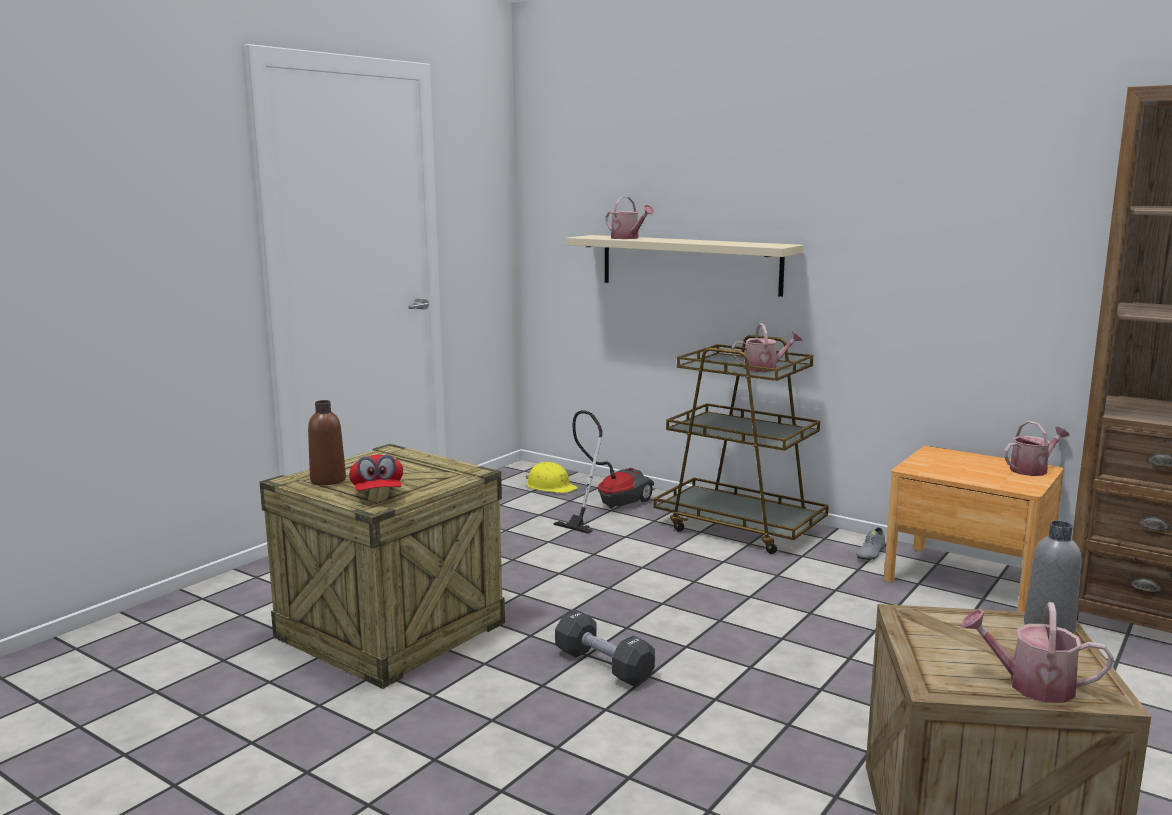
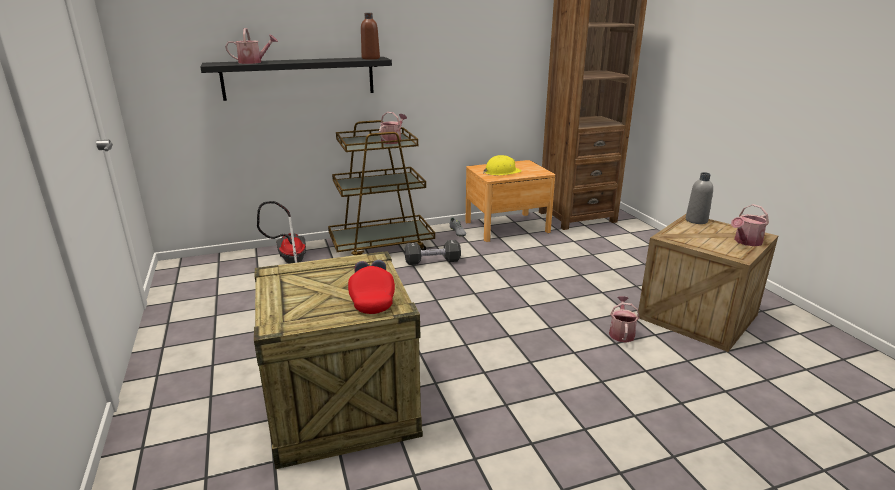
camera: 55 degrees left, 10 degrees up
(328, 480) = (305, 310): brown bottle -> brown bottle (370, 58)
(377, 494) = (372, 300): red cap -> red cap turned 120 degrees counterclockwise
(550, 487) = (224, 269): yellow hard hat -> yellow hard hat (501, 172)
(603, 665) = (483, 344): black dumbbell -> black dumbbell (432, 261)
(689, 264) = (299, 78): beige shelf -> black shelf
(1032, 470) = (525, 164): watering can -> watering can (621, 333)

